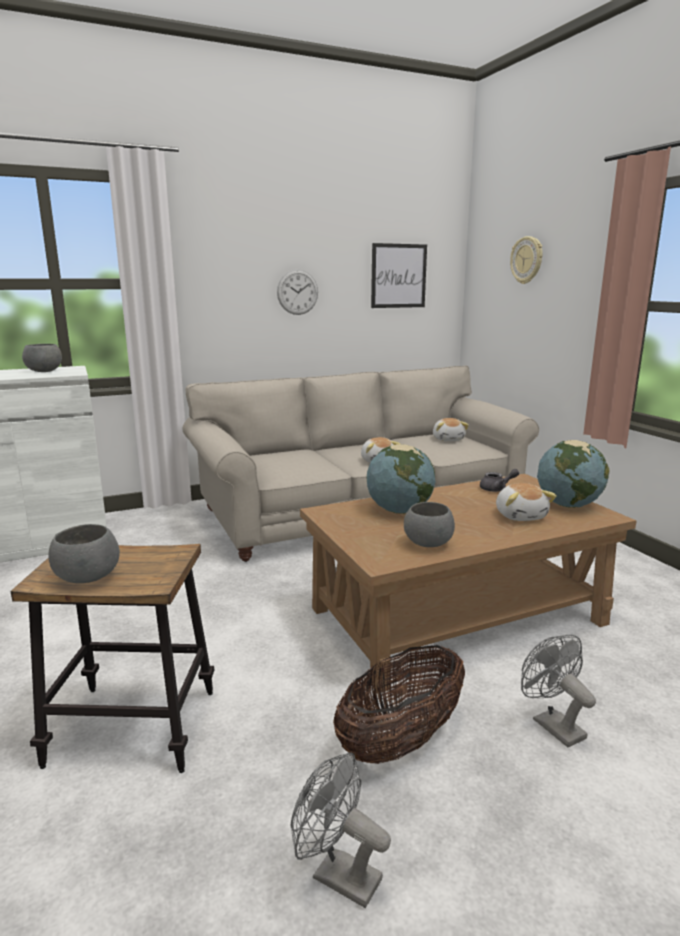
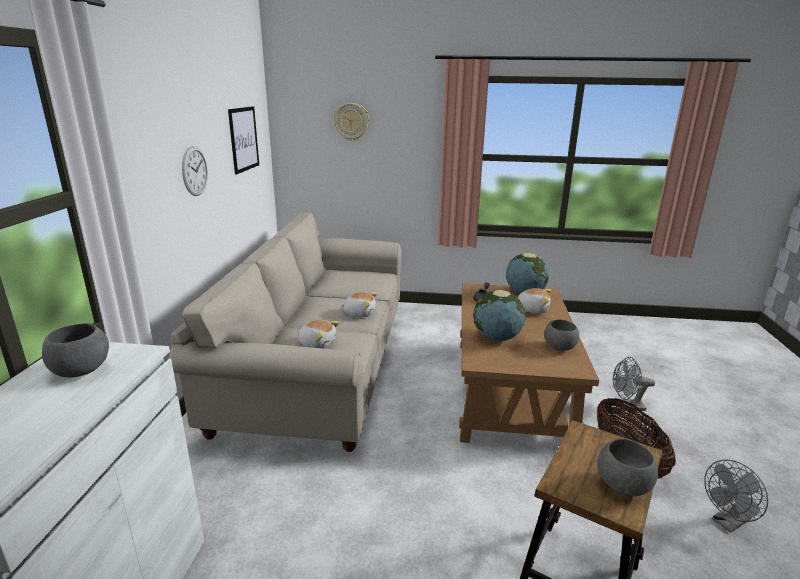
camera: 60 degrees left, 5 degrees up
(448, 439) = (349, 276): plush toy -> plush toy (317, 343)

